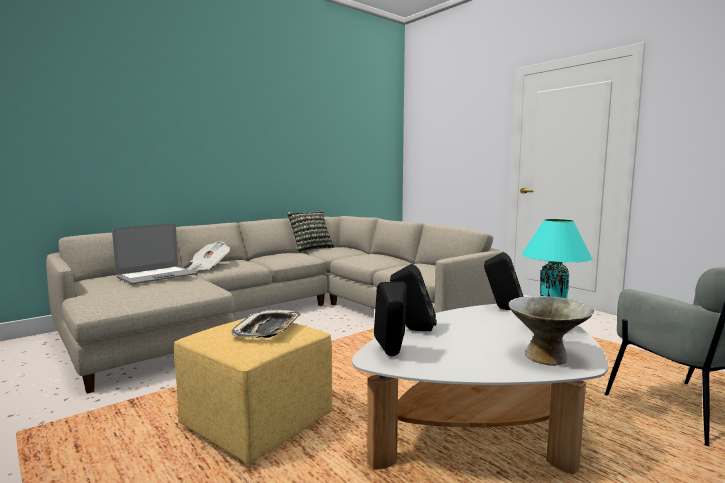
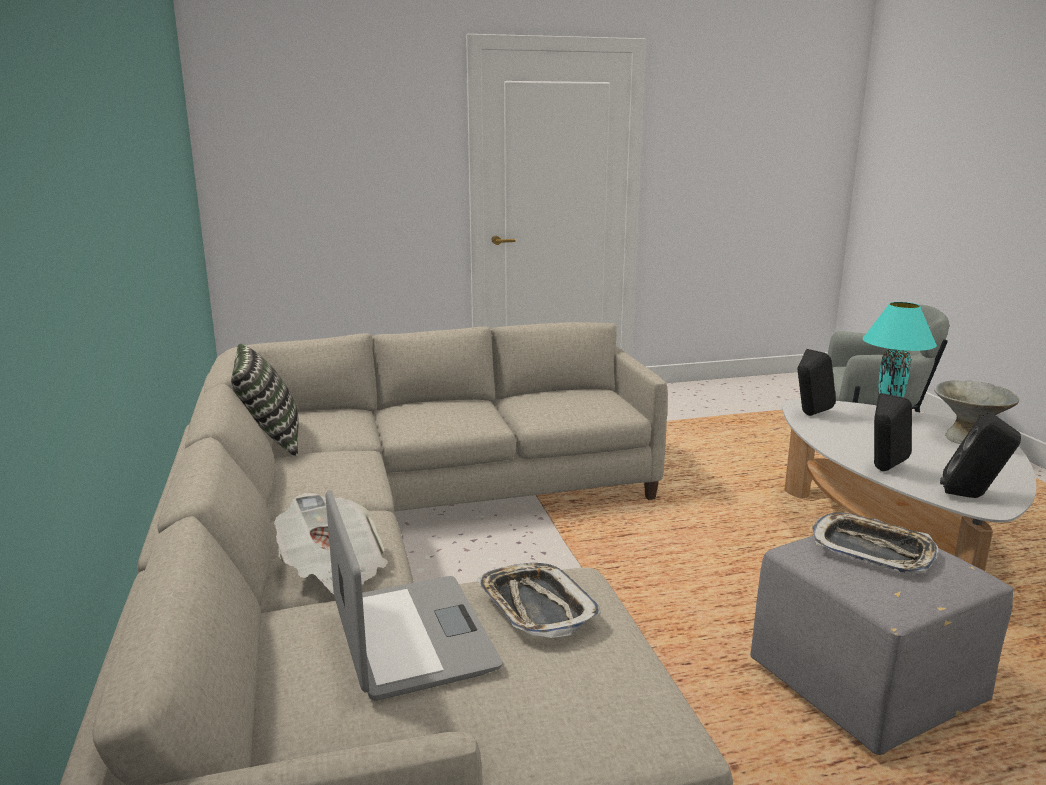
camera: 65 degrees left, 10 degrees up
(182, 285) = (536, 607): none -> tray
(255, 425) = (866, 689): yellow ottoman -> grey ottoman

